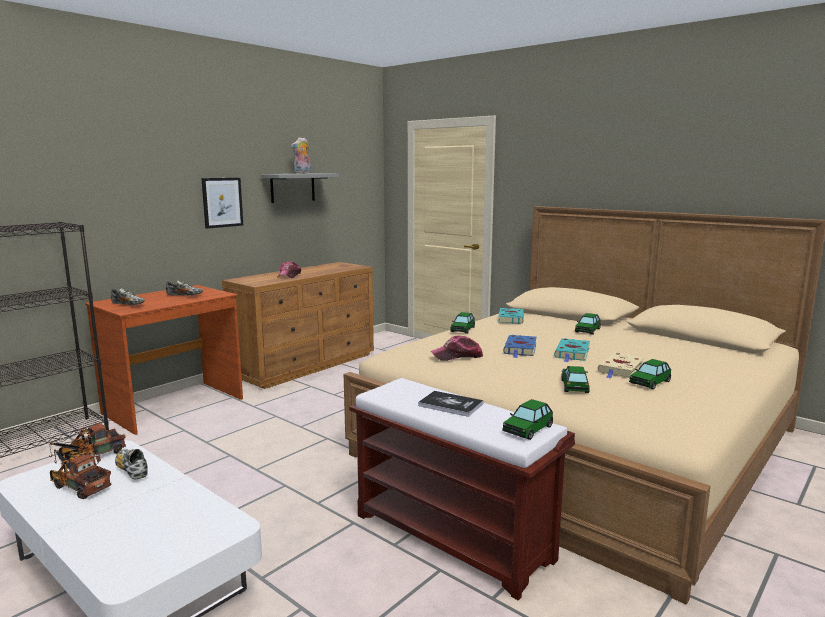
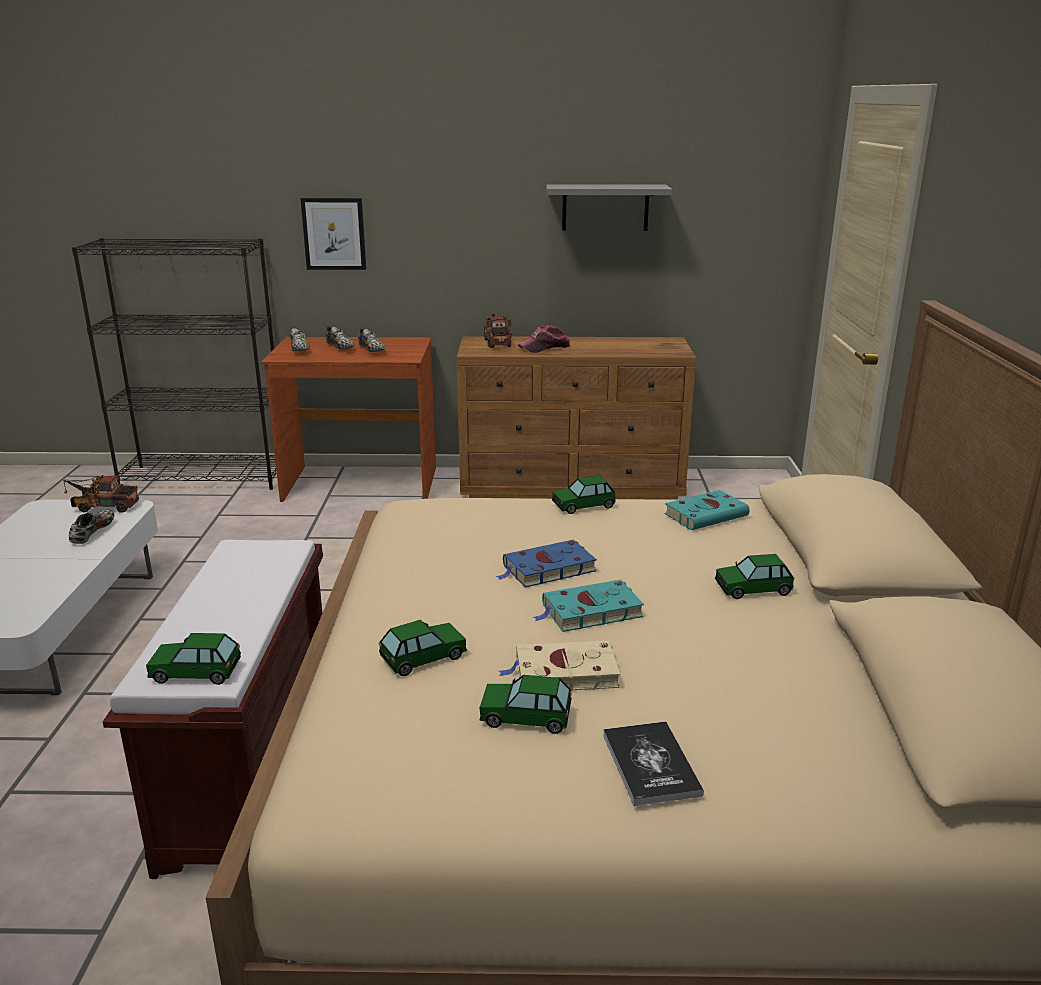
camera: 50 degrees right, 10 degrees up
(79, 485) = (49, 529): toy truck -> toy truck (497, 342)
(156, 299) = (340, 348): none -> shoe
(222, 202) = (477, 225): picture -> picture (334, 234)
(302, 173) = (611, 186): plush toy -> none
(450, 405) = (238, 598): book -> book (651, 764)
(457, 356) = (447, 541): cap -> none

